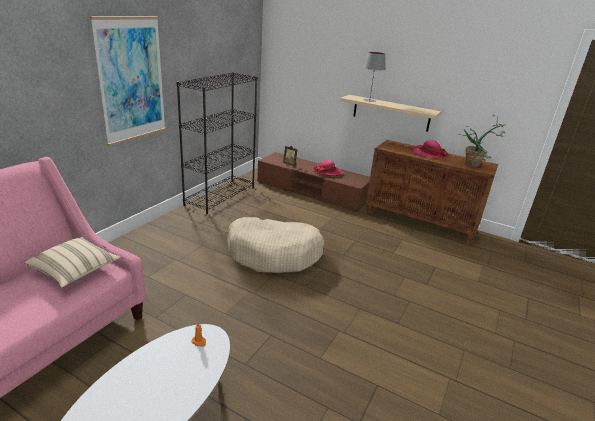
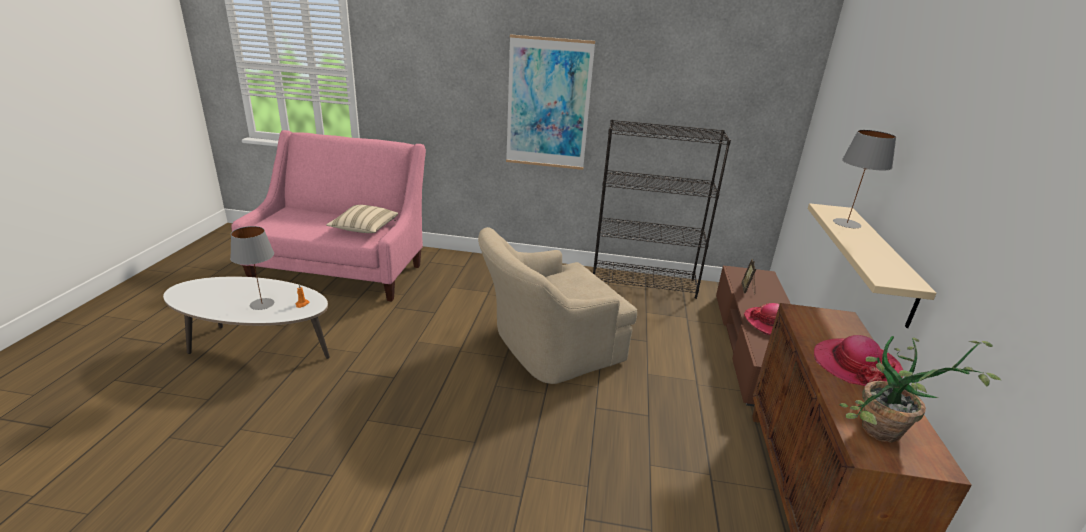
camera: 70 degrees right, 0 degrees up
(177, 374) = (261, 304): none -> grey table lamp
(274, 254) = (547, 348): beige dog bed -> beige armchair

